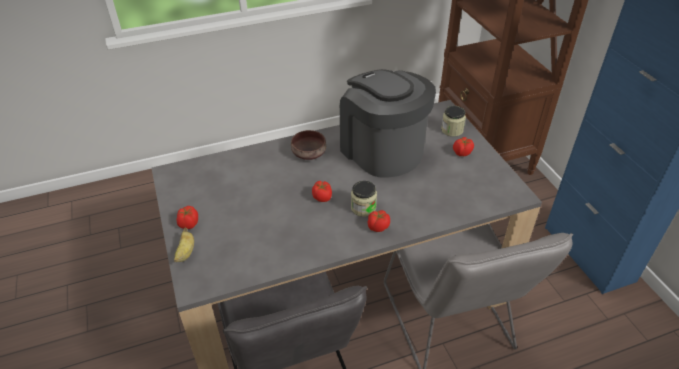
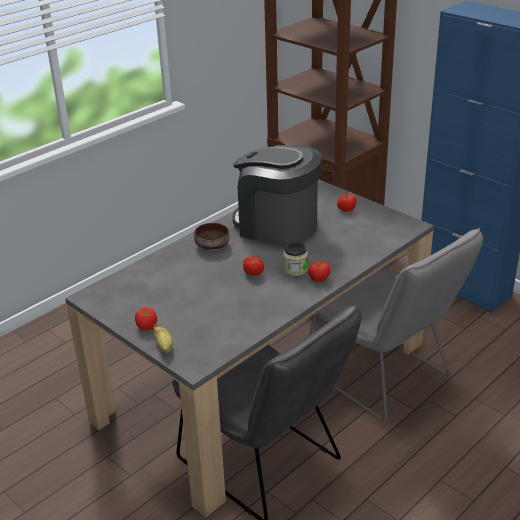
camera: 25 degrees left, 10 degrees down
(452, 130) = (325, 195): jar -> none

